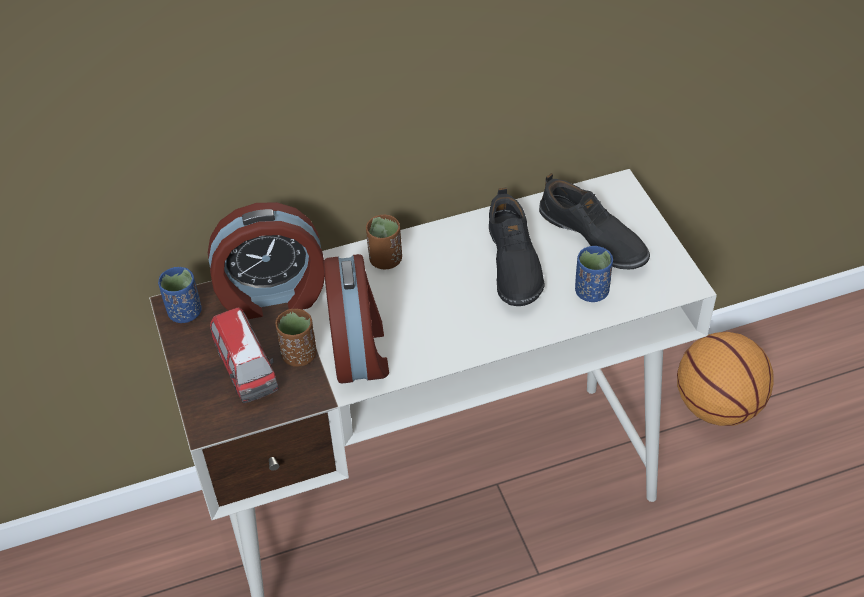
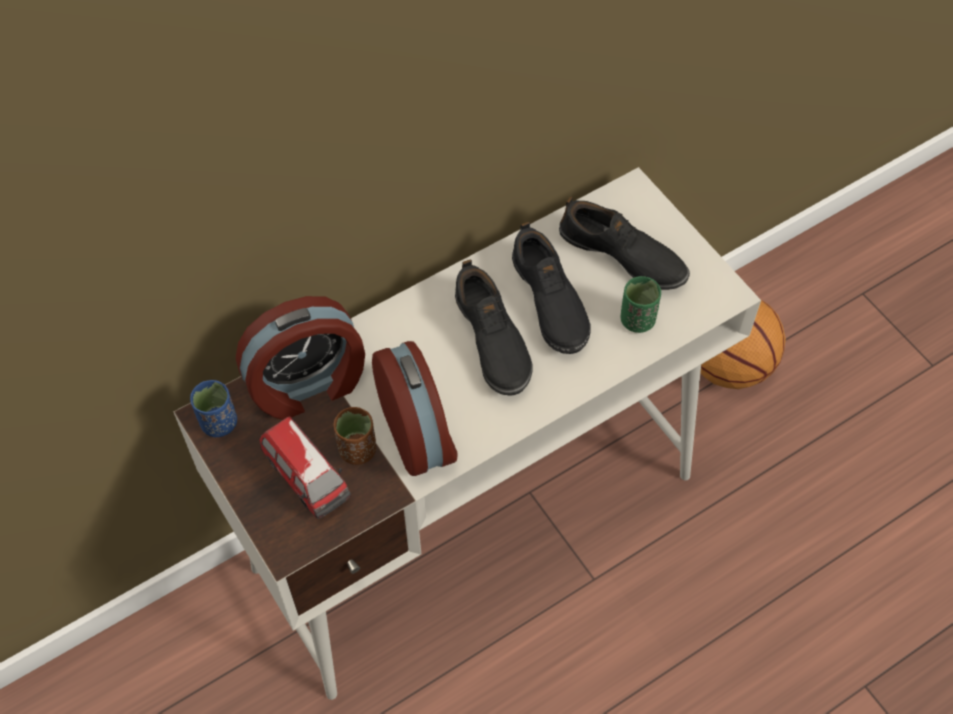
camera: 15 degrees left, 10 degrees up
(385, 260) = (415, 320): brown cup -> none
(449, 287) = (491, 341): none -> black shoe
(591, 292) = (637, 320): blue cup -> green cup

